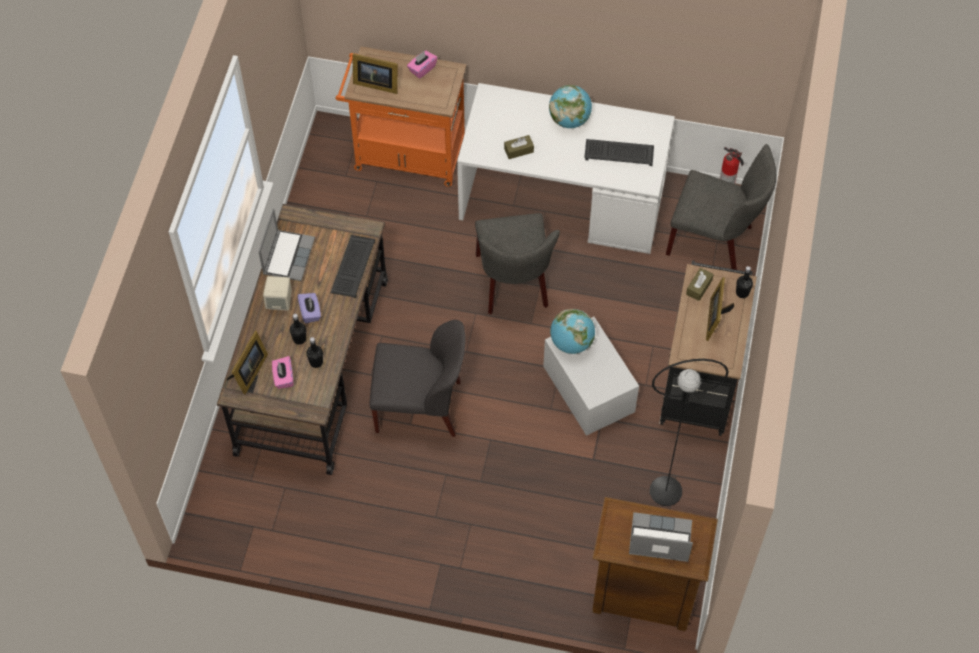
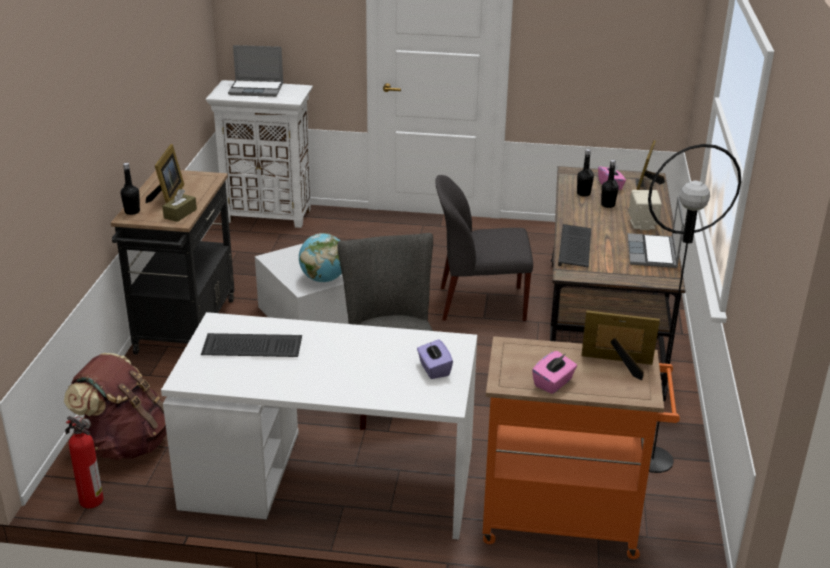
camera: 175 degrees right, 30 degrees down
(310, 312) = (606, 219): purple tissue box -> purple tissue box (434, 369)
(518, 150) = (393, 346): brown tissue box -> none
(569, 119) = (321, 379): globe -> none
(641, 600) = (269, 215): brown cabinet -> white cabinet
(666, 491) = (236, 264): black floor lamp -> black floor lamp (652, 459)
(715, 240) = (126, 444): grey chair -> brown backpack

